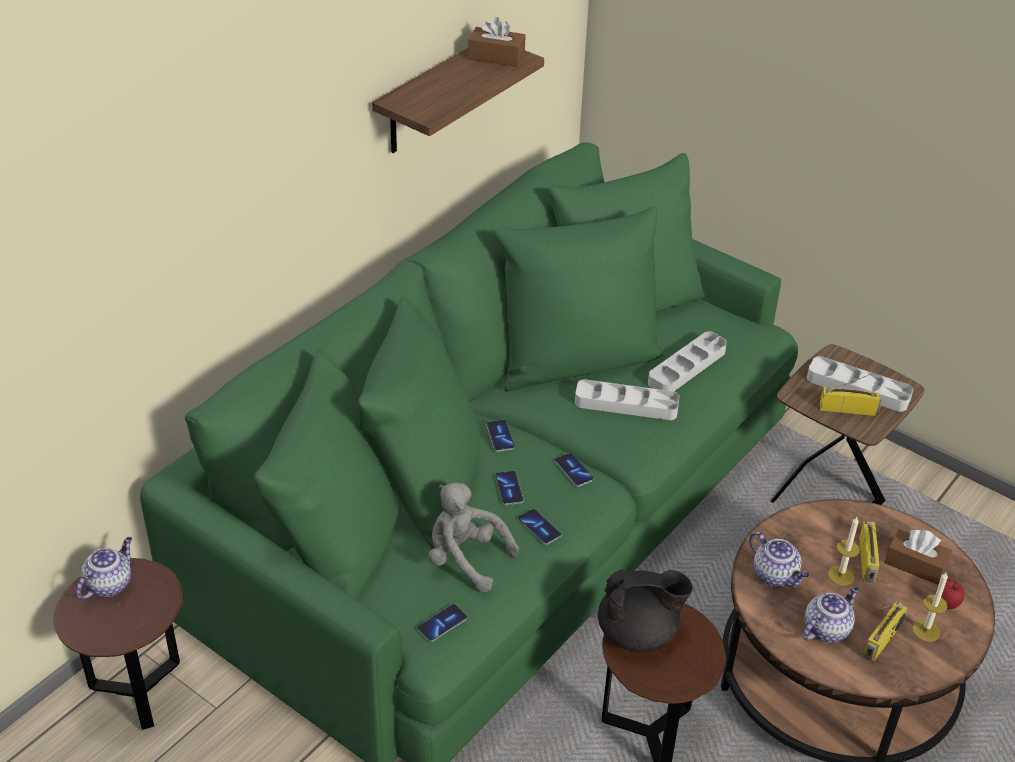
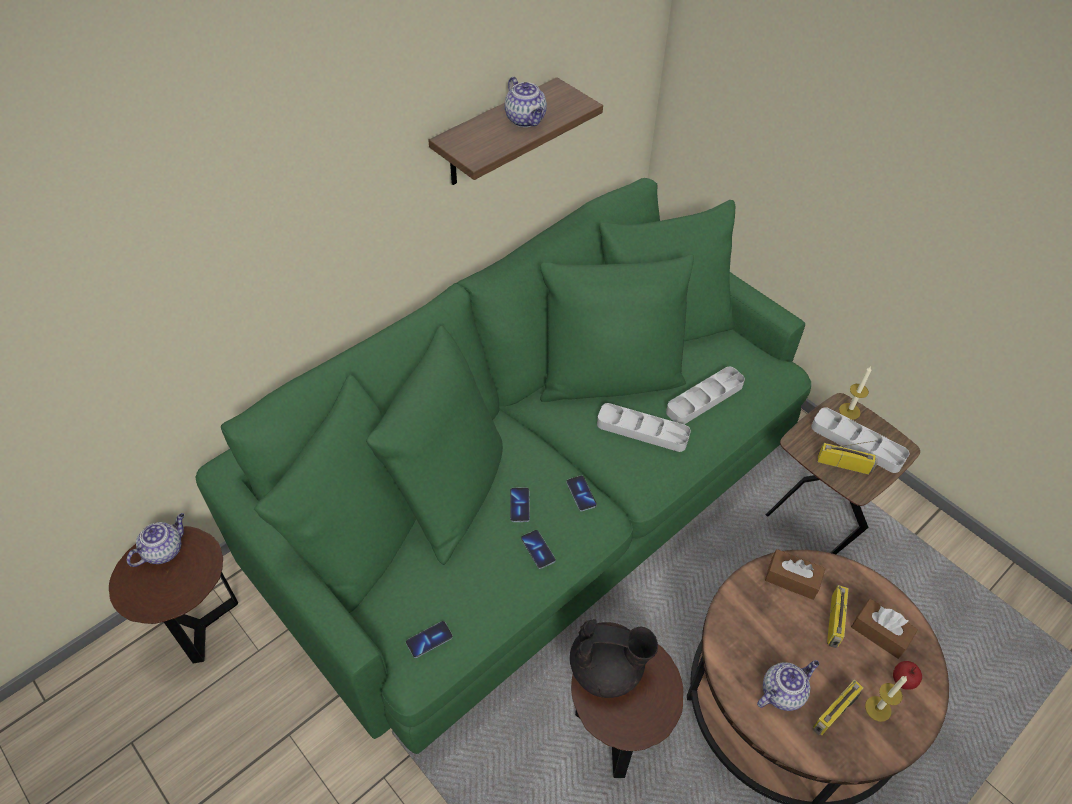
camera: 10 degrees right, 10 degrees up
(465, 559) = (465, 573): grey plush toy -> none
(496, 57) = (558, 100): brown tissue box -> brown tissue box (792, 579)
(500, 437) = (524, 450): phone -> none
(776, 575) = (746, 626): teapot -> teapot (526, 120)
(841, 575) = (807, 635): candle -> candle (849, 411)

